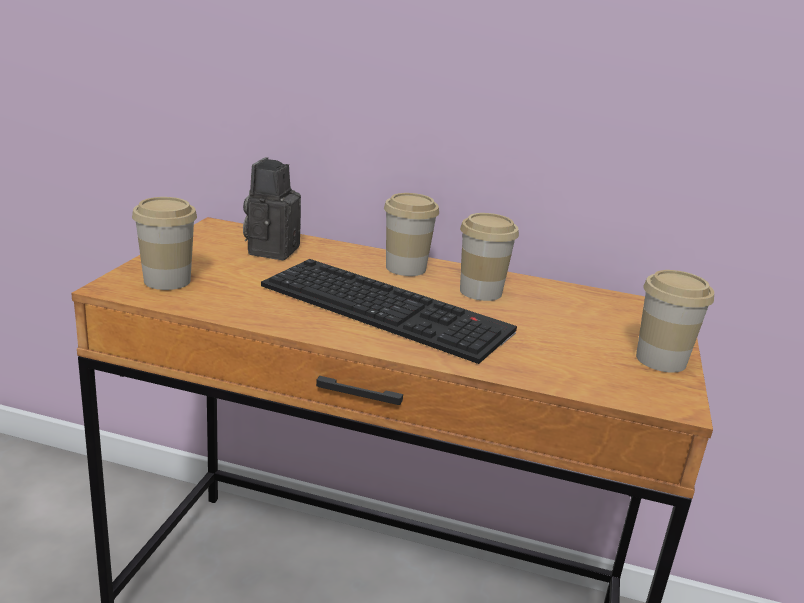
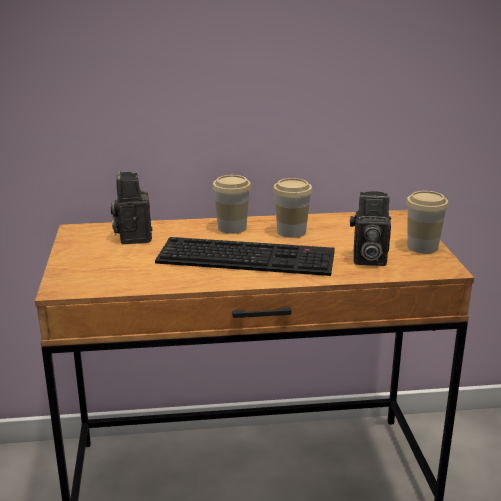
camera: 20 degrees left, 0 degrees up
(167, 280) = (90, 276): cup -> none
(556, 356) = (367, 259): none -> camera

